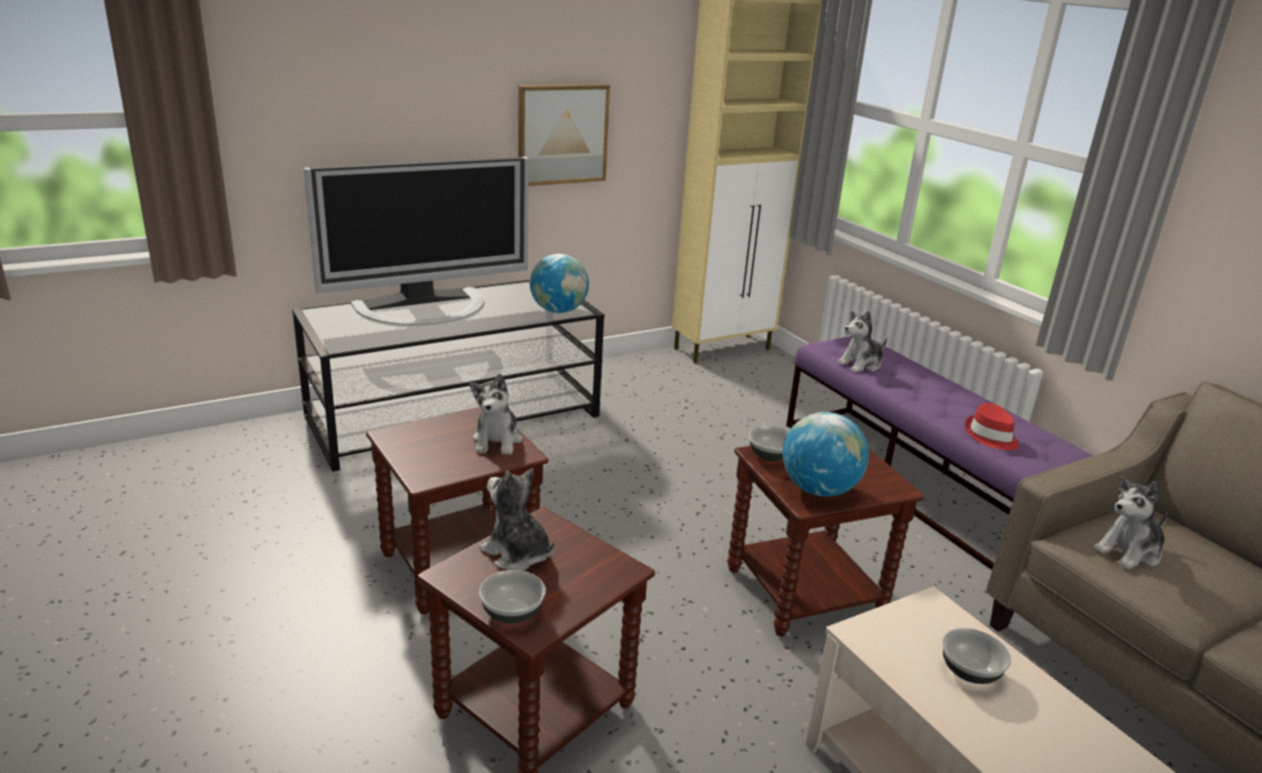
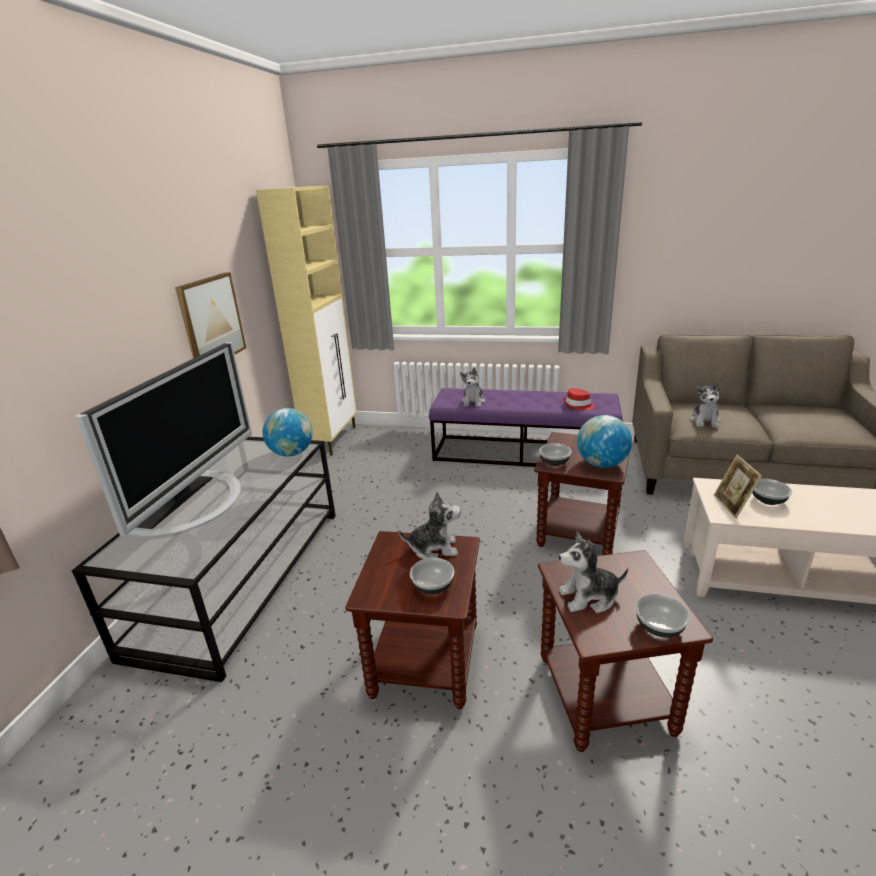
camera: 45 degrees left, 0 degrees up
(438, 461) = (433, 586): none -> bowl
(497, 441) = (434, 548): plush toy -> plush toy turned 45 degrees counterclockwise
(899, 638) = (732, 506): none -> picture frame

